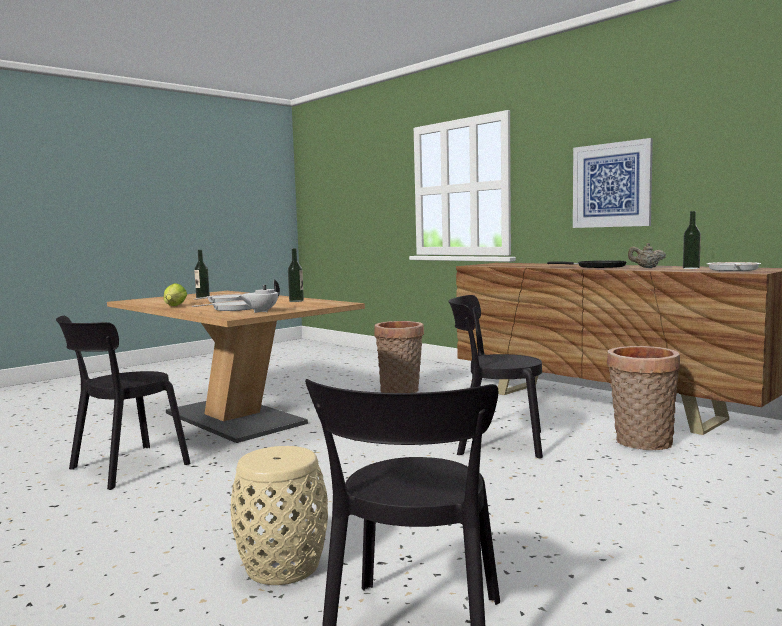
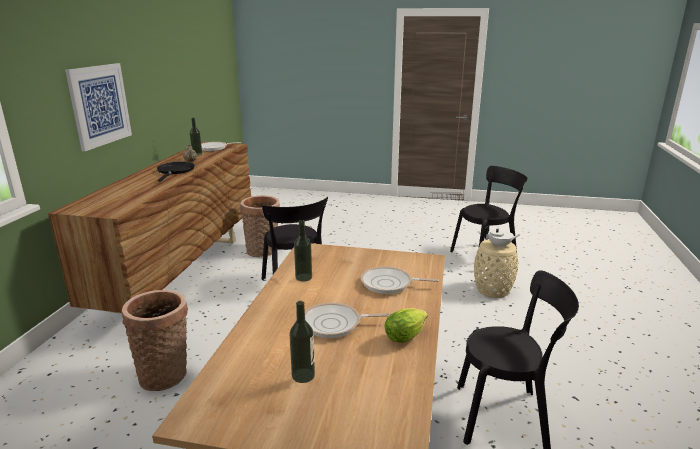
camera: 125 degrees left, 15 degrees up
(260, 311) = (390, 262): white teapot -> white teapot (499, 246)

